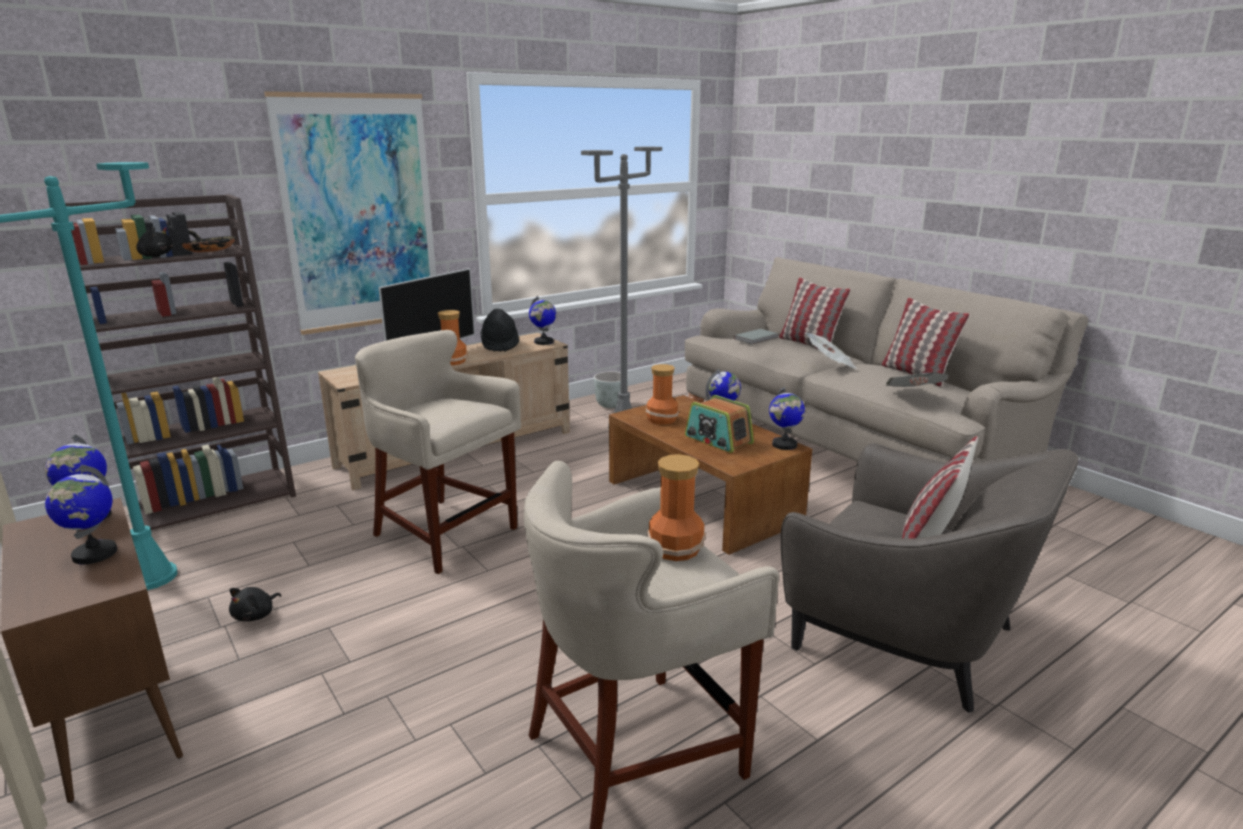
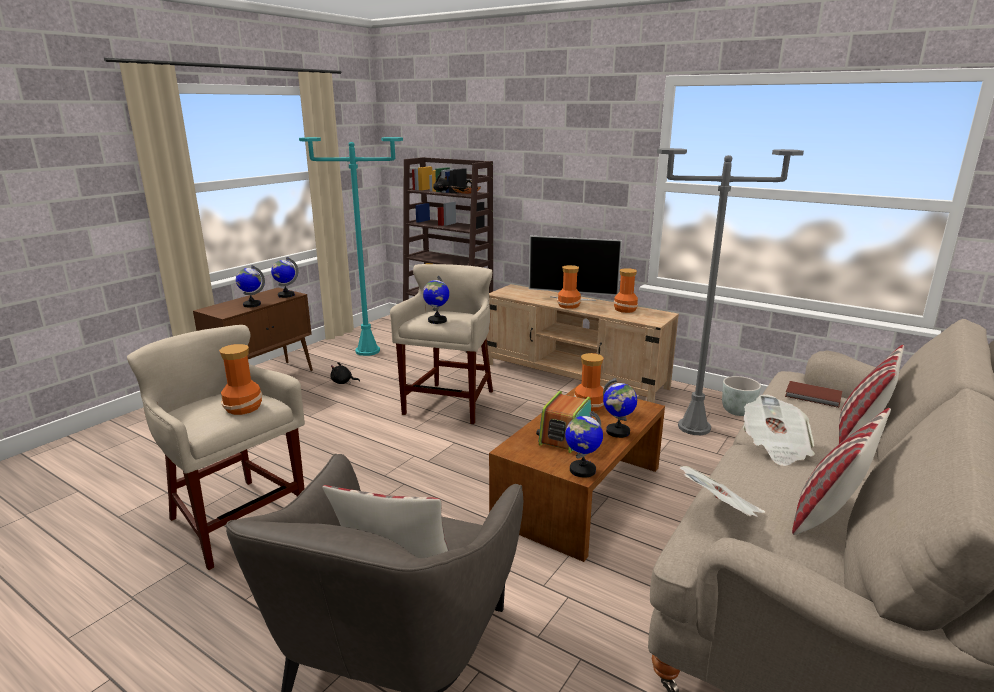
camera: 70 degrees right, 0 degrees up
(360, 213) = (566, 184): picture -> none
(500, 345) = (624, 309): black hat -> vase
(543, 342) = (654, 319): globe -> globe (437, 320)
(757, 338) = (813, 396): grey book -> brown book

